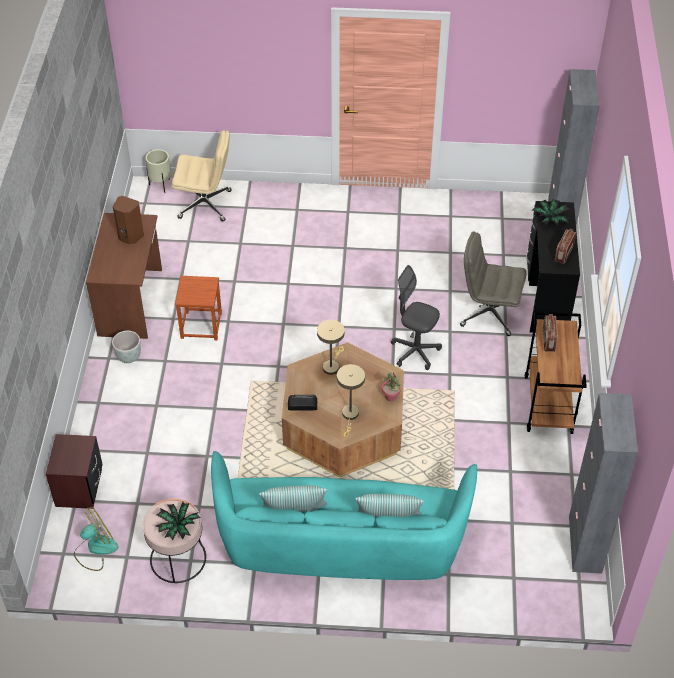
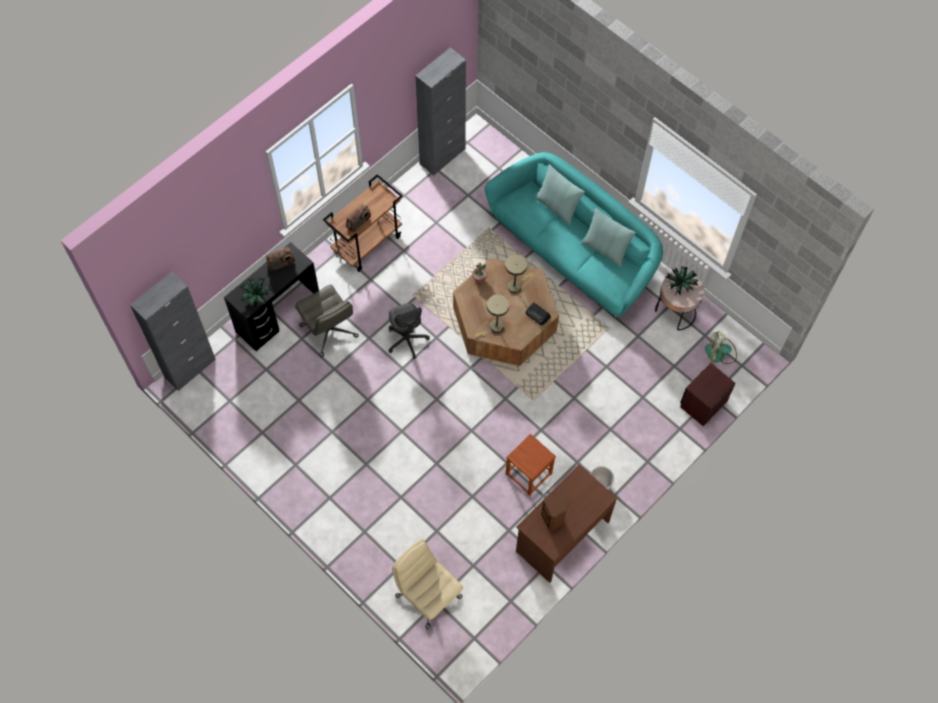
camera: 140 degrees left, 15 degrees up
(161, 185) = (445, 649): beige planter -> none

